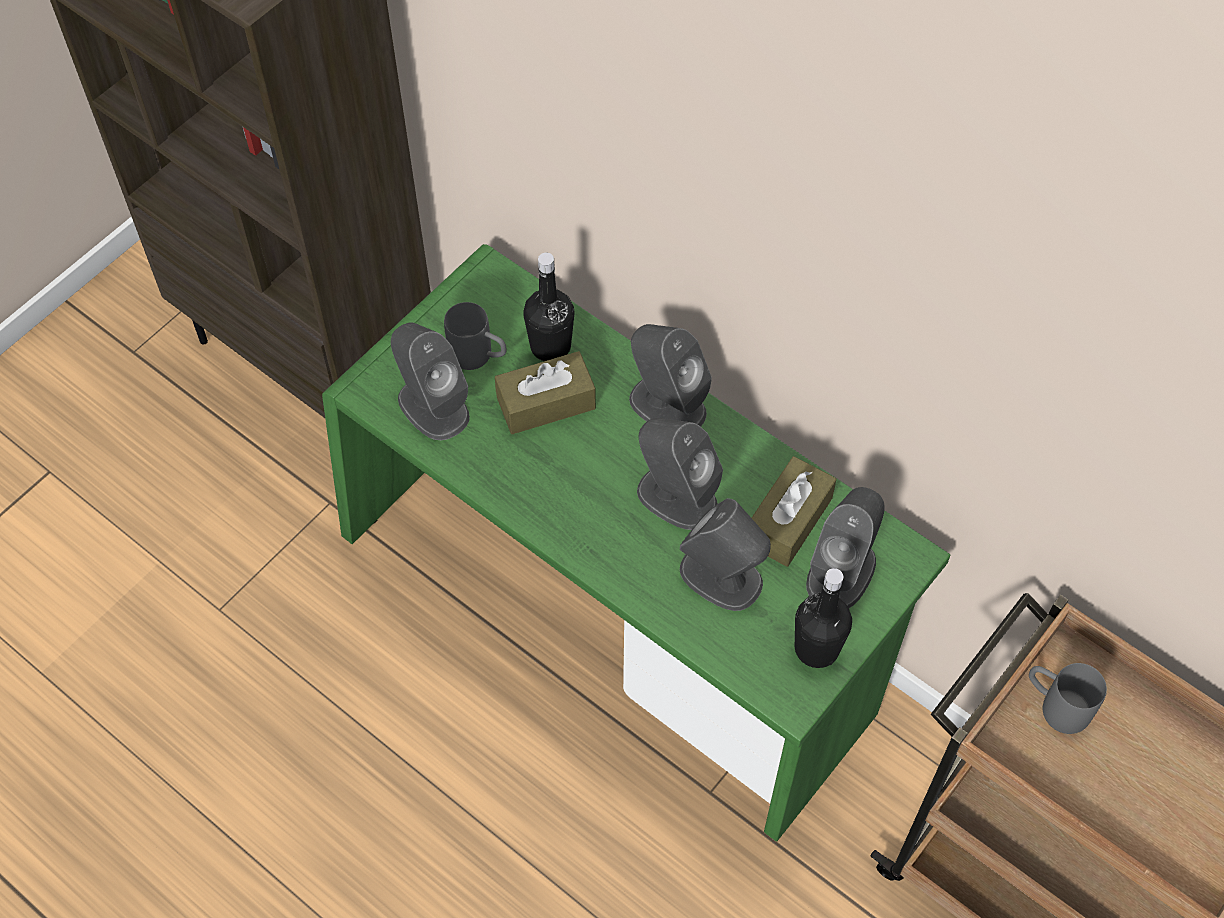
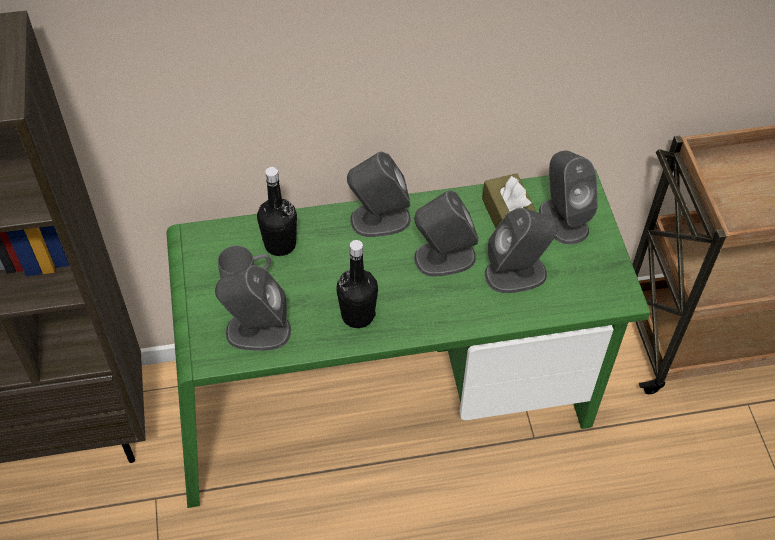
camera: 50 degrees left, 5 degrees down
(546, 403) = (316, 274): brown tissue box -> none
(816, 648) = (600, 264): black bottle -> black bottle (357, 315)
(1055, 705) = (728, 188): grey mug -> none

